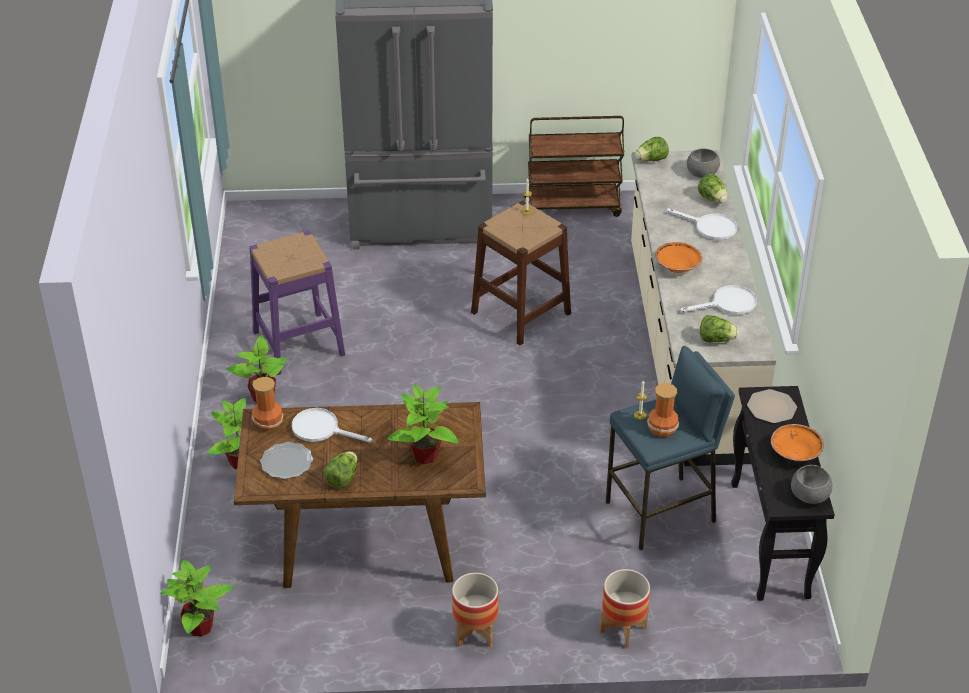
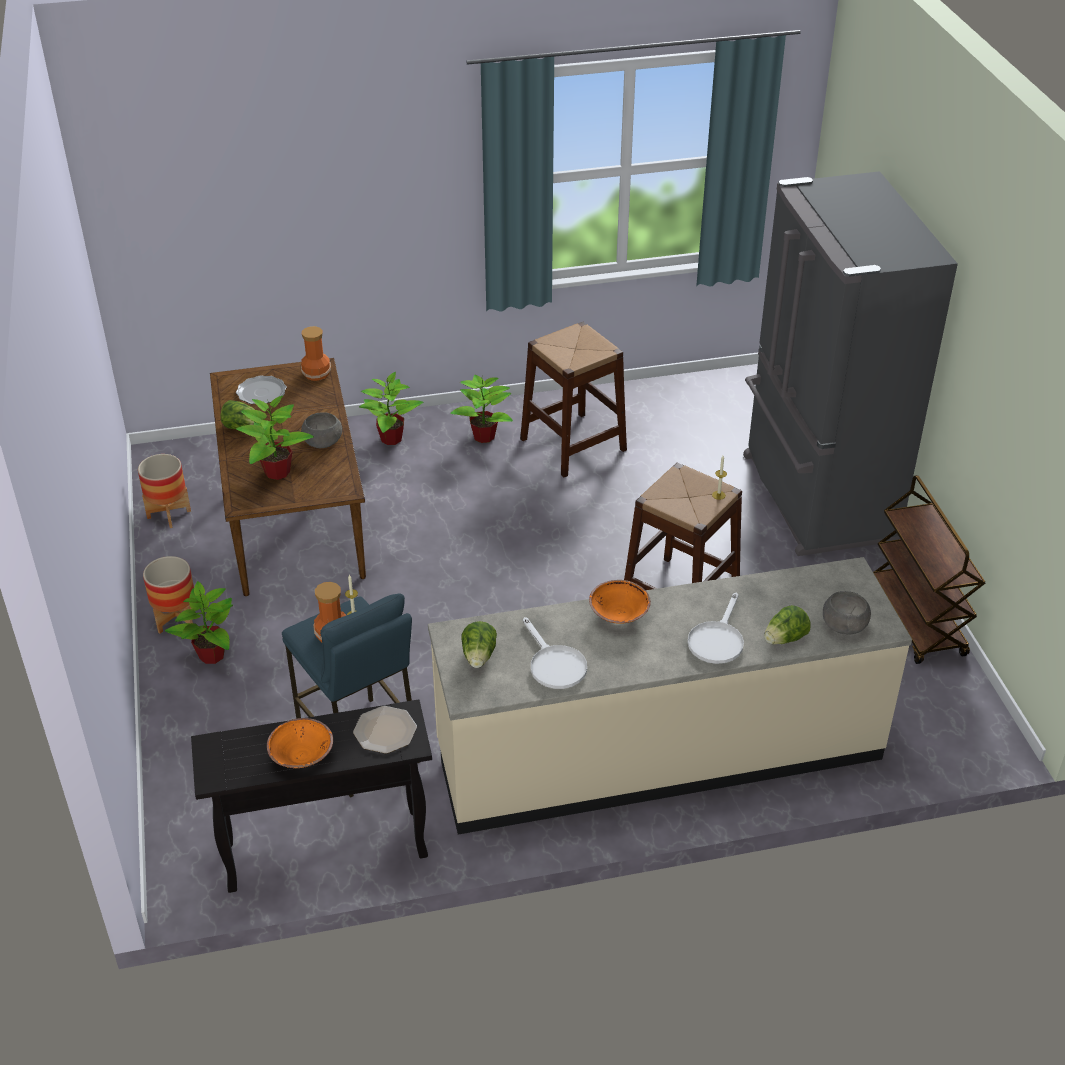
camera: 80 degrees right, 0 degrees up
(200, 627) = (183, 453): potted plant -> potted plant (211, 656)
(299, 343) = (573, 444): purple stool -> brown stool
(322, 429) = (309, 405): white frying pan -> none
(623, 629) = (181, 728): planter -> planter (169, 514)
(651, 160) = (852, 575): lettuce -> none
(809, 494) = (228, 770): grey bowl -> grey bowl (323, 441)

